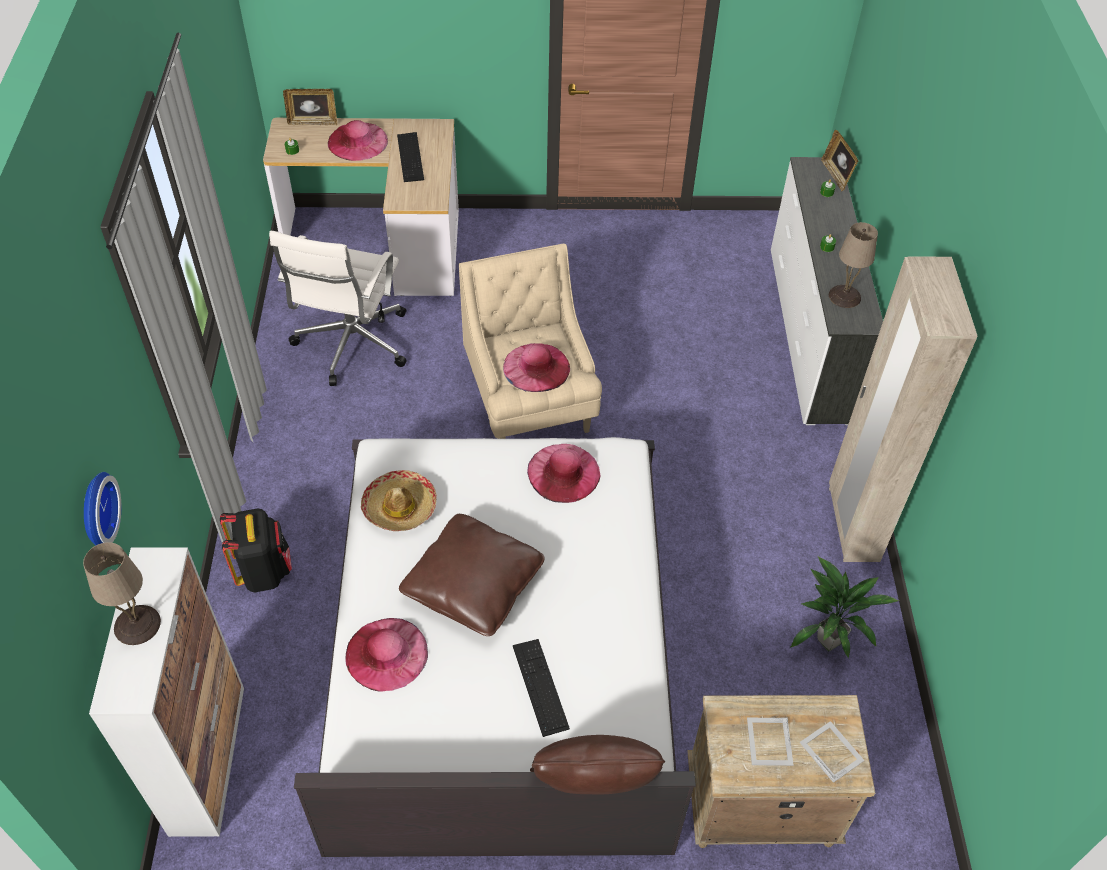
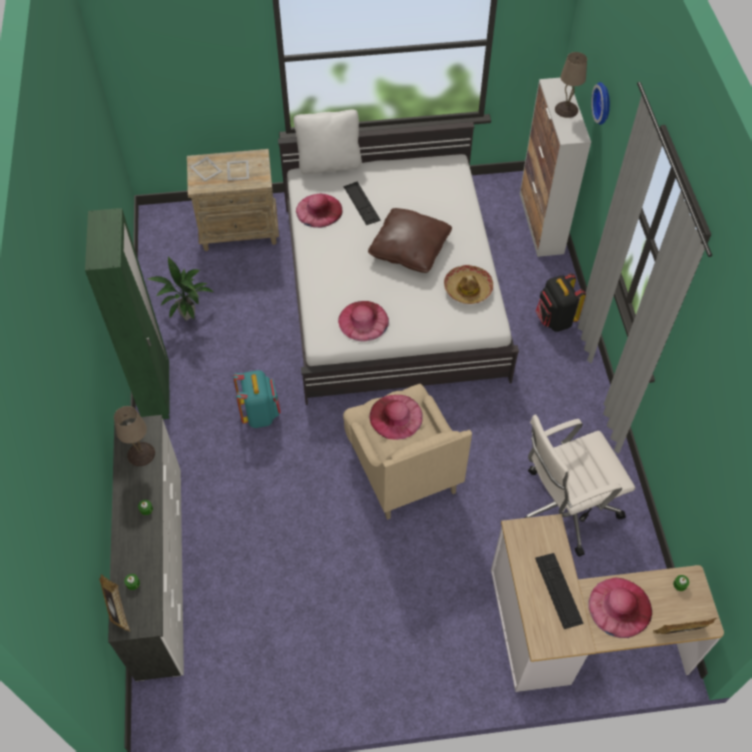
camera: 175 degrees right, 5 degrees up
(351, 345) = (564, 507): white office chair -> white office chair turned 120 degrees counterclockwise
(386, 654) = (450, 210): pink hat -> pink hat (319, 210)
(592, 789) = (329, 164): brown pillow -> white pillow
(707, 482) = (260, 413): none -> turquoise backpack
(852, 524) = (157, 392): beige wardrobe -> green wardrobe

